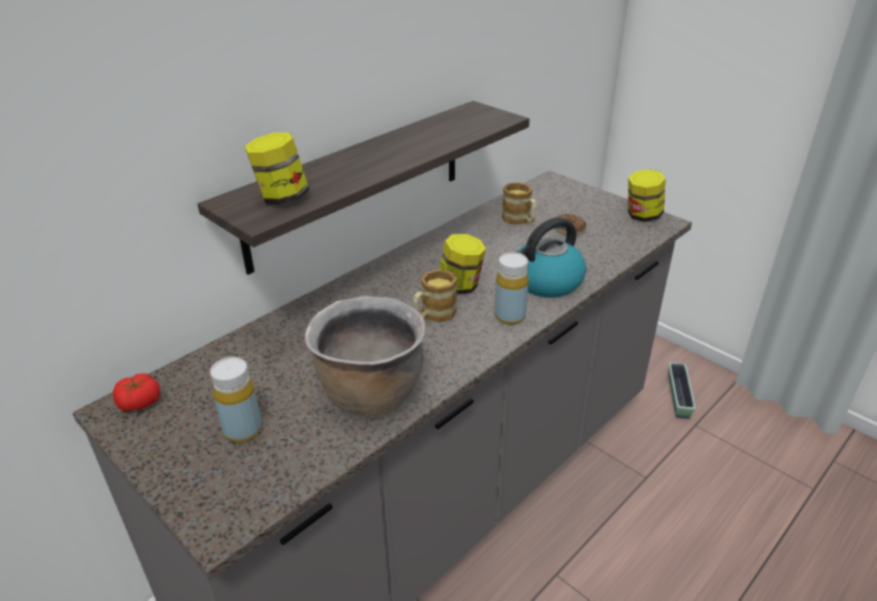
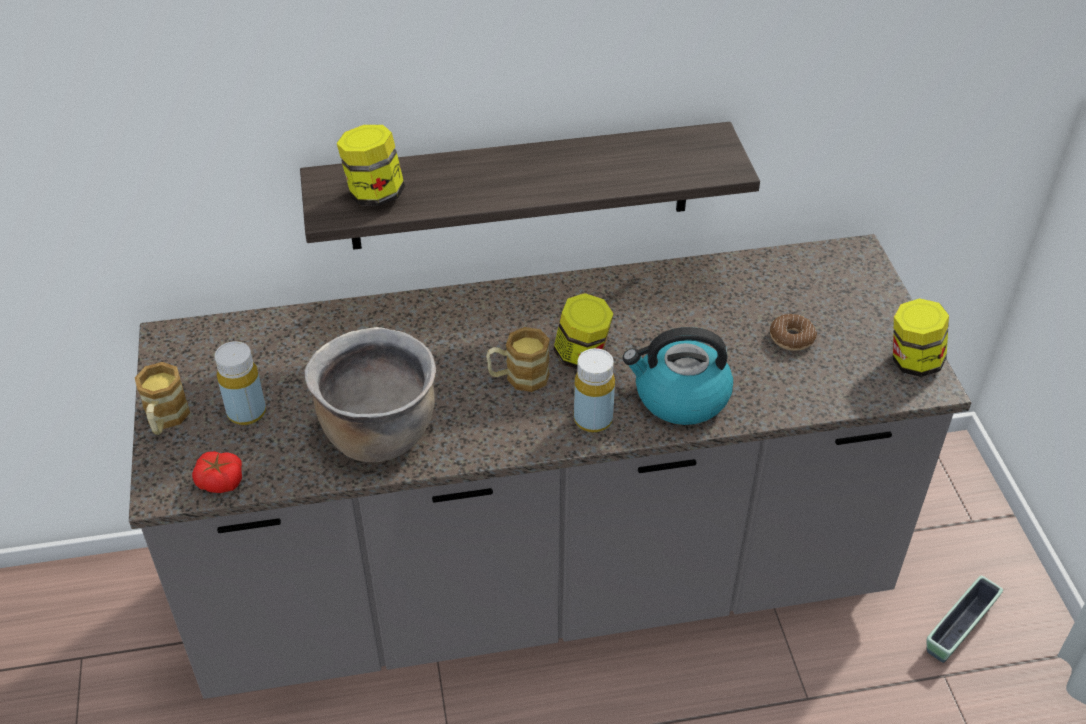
camera: 35 degrees right, 10 degrees up
(139, 402) = (193, 339): tomato -> tomato (220, 481)
(520, 220) = (746, 297): mug -> mug (165, 419)

